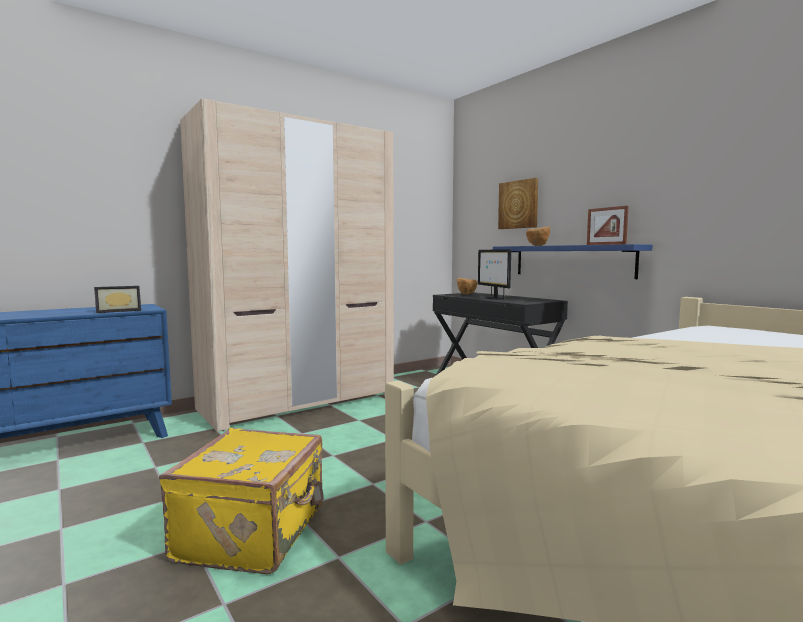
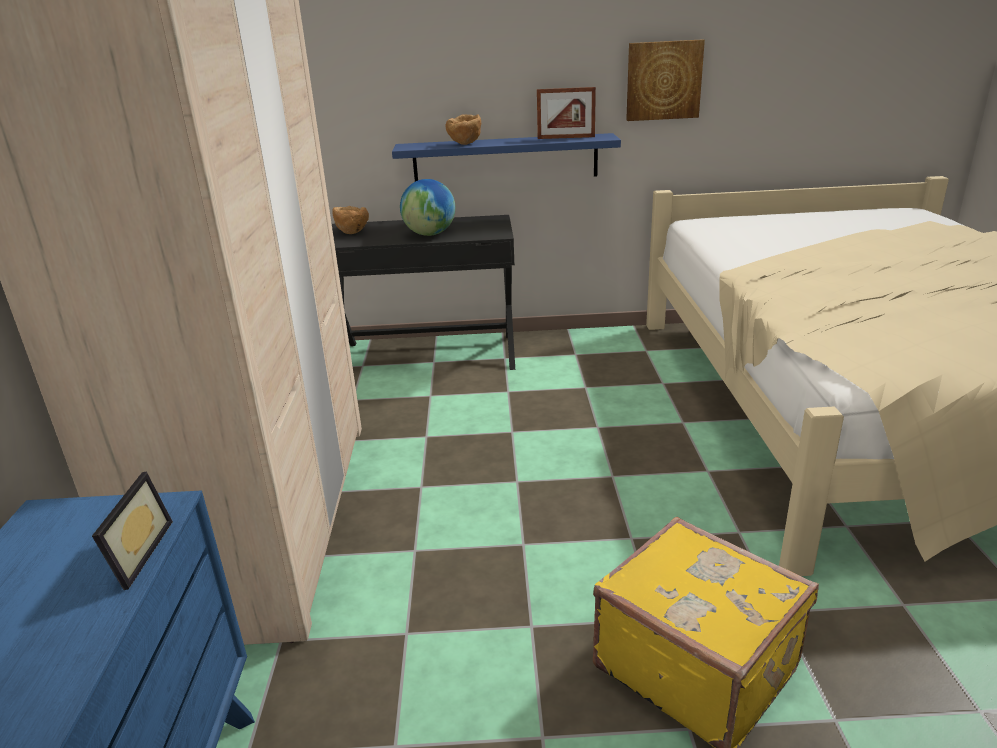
camera: 55 degrees left, 20 degrees up
(494, 298) = (430, 234): monitor -> globe
(518, 204) = (401, 75): picture -> picture (663, 80)

